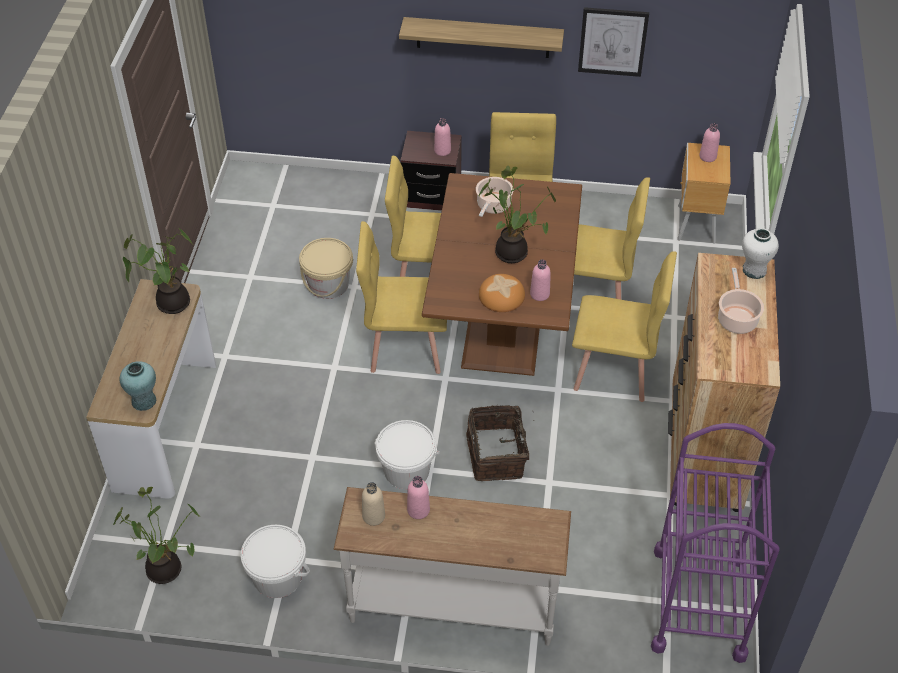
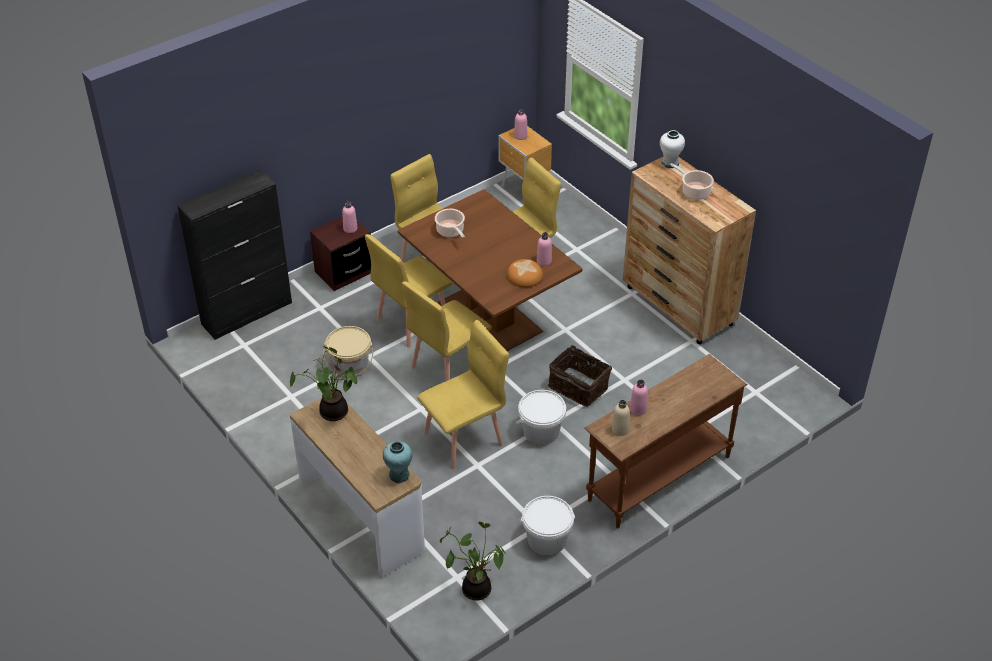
camera: 45 degrees left, 5 degrees down
(310, 179) = (247, 313): none -> black cabinet
(453, 605) = (658, 477): white console table -> brown console table
(483, 37) = (353, 125): shelf -> none
(513, 252) = (498, 248): potted plant -> none
(612, 41) = (438, 84): picture -> none
(614, 371) = (582, 299): yellow chair -> yellow chair (464, 438)
(699, 603) = (770, 381): purple cart -> none

